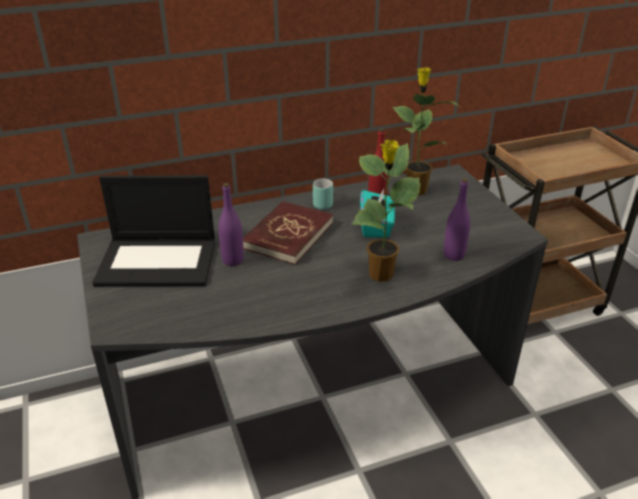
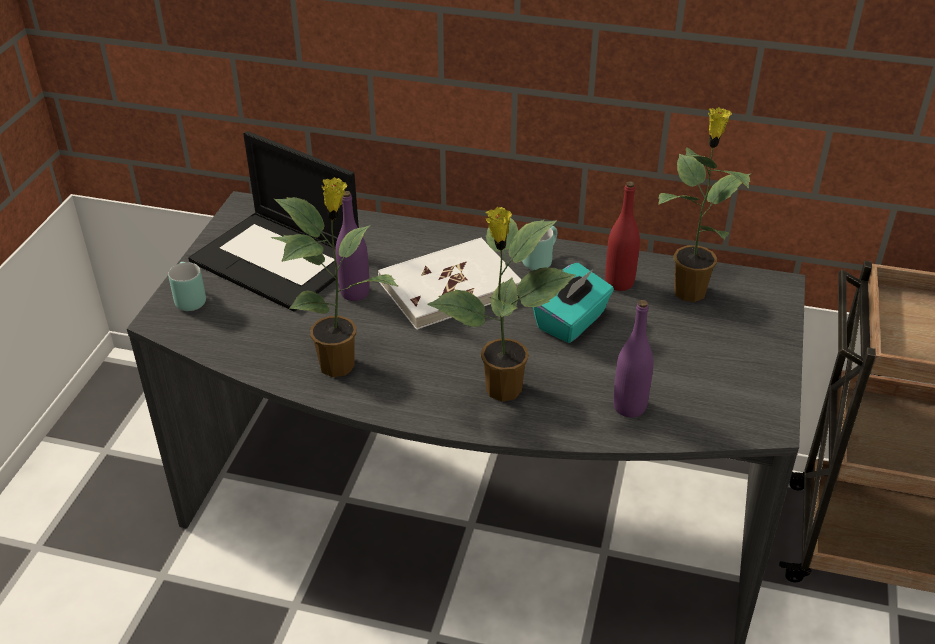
camera: 35 degrees right, 5 degrees up
(118, 308) = (187, 299): none -> turquoise mug
(270, 303) = (339, 365): none -> potted plant
(288, 235) = (449, 287): red book -> white book

